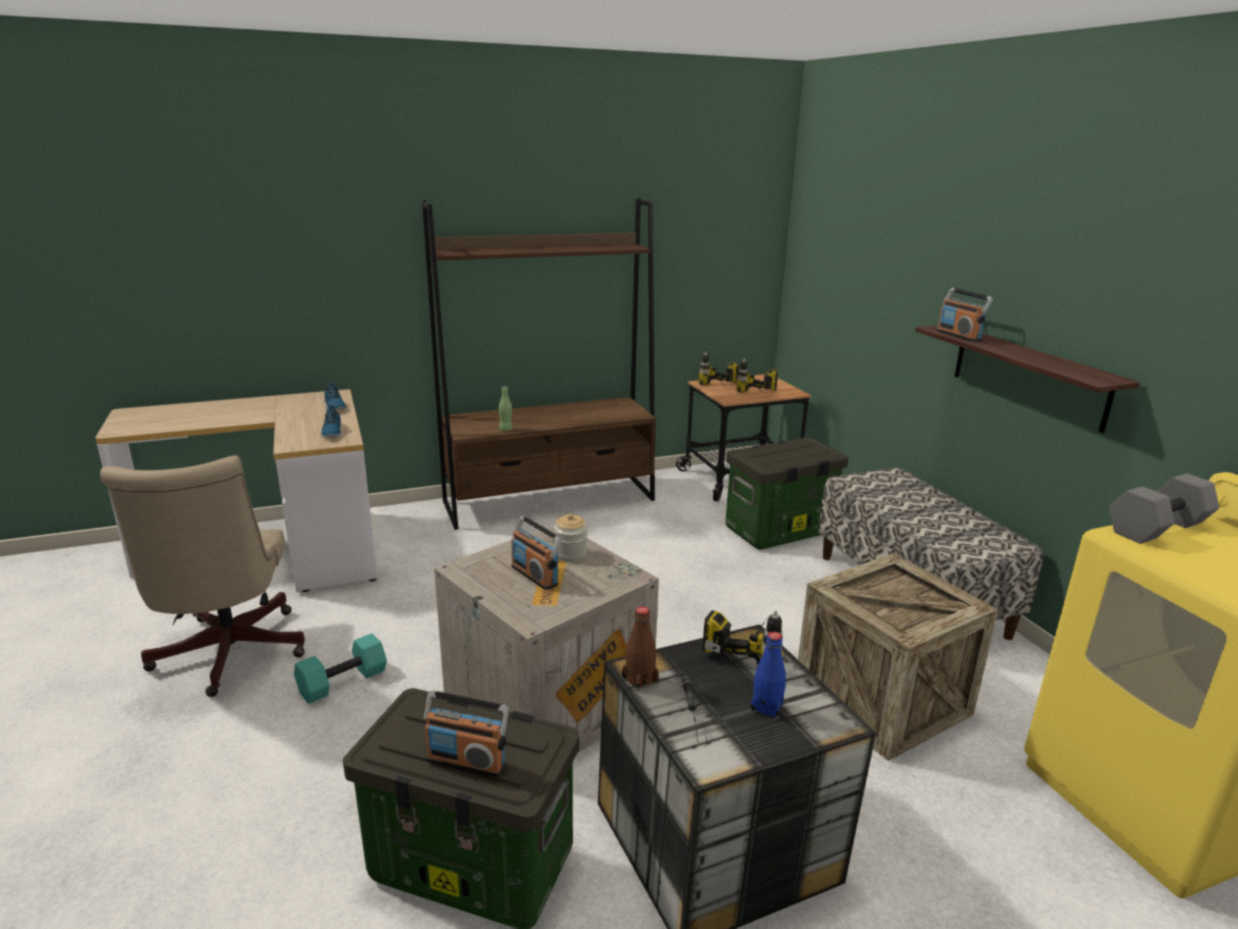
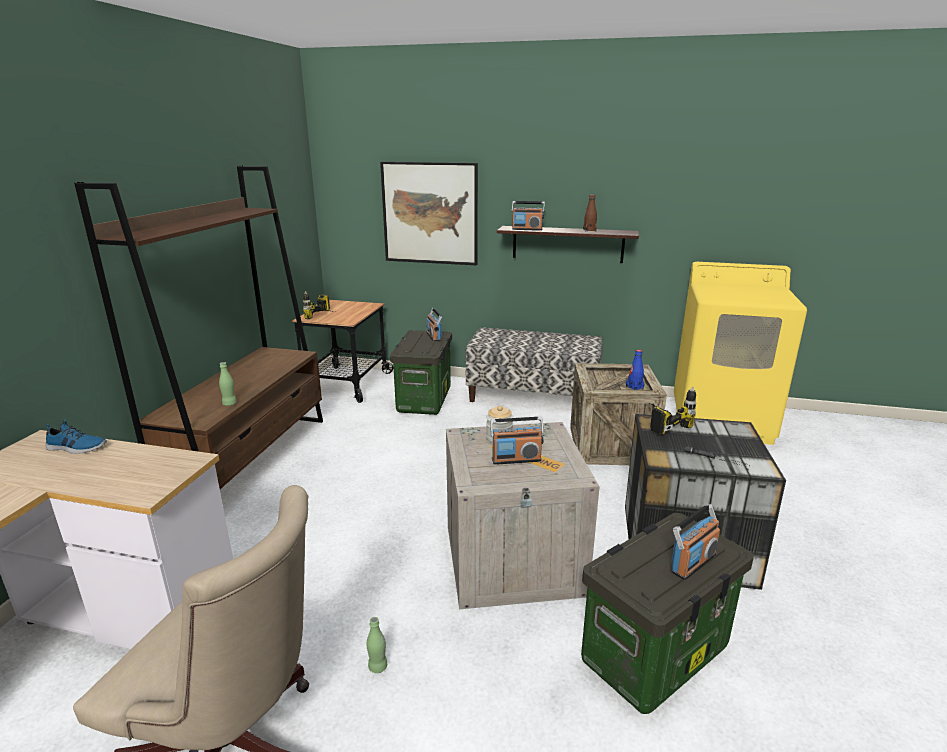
camera: 55 degrees left, 0 degrees up
(332, 432) = (153, 463): shoe -> none
(343, 681) = (378, 667): turquoise dumbbell -> green bottle
(639, 679) = (674, 463): brown bottle -> brown bottle (589, 230)
(758, 396) = (359, 313): power drill -> none
(766, 707) = (719, 438): blue bottle -> blue bottle (634, 387)
(811, 453) = (433, 336): none -> radio
(879, 288) = (430, 213): none -> picture
(1156, 527) = (708, 291): grey dumbbell -> none

